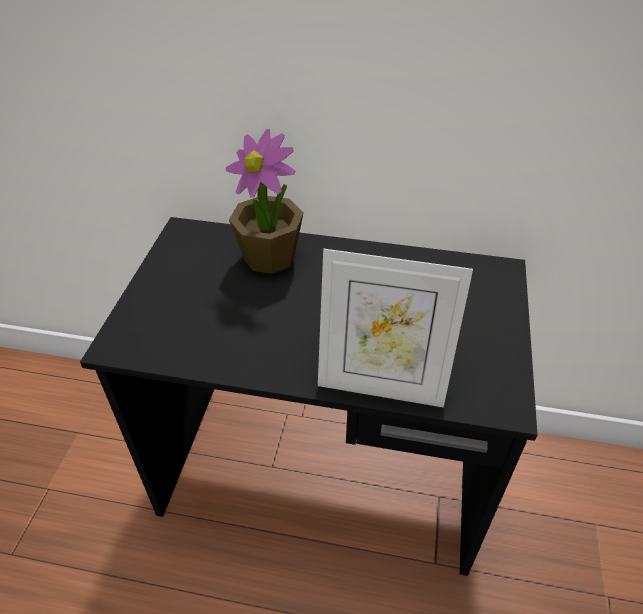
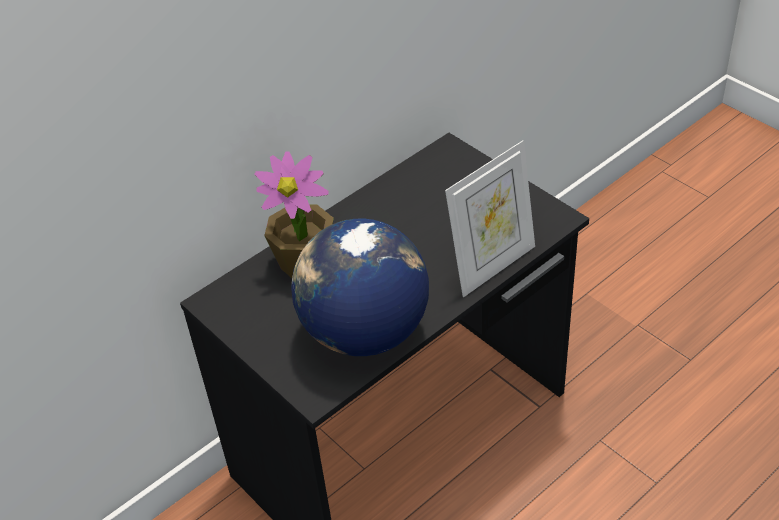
camera: 50 degrees left, 0 degrees up
(214, 337) = (364, 332): none -> globe

